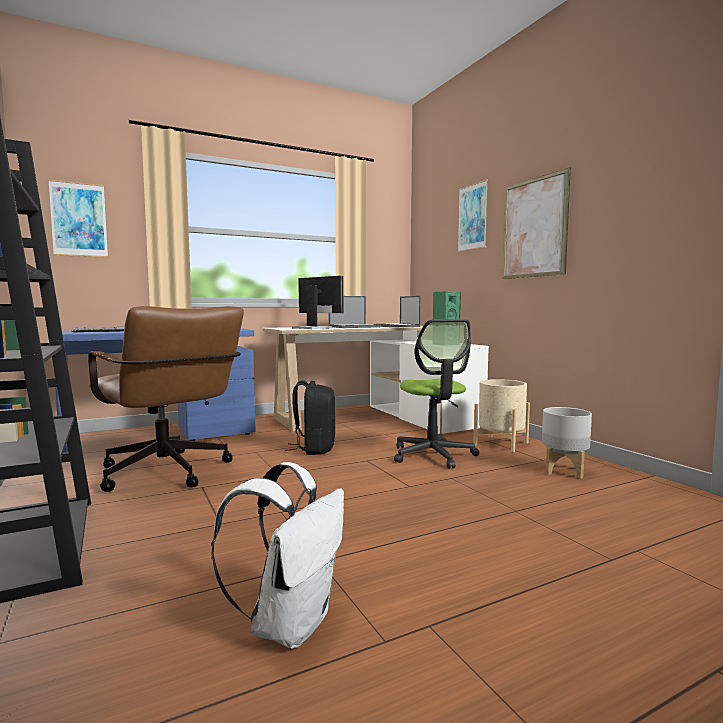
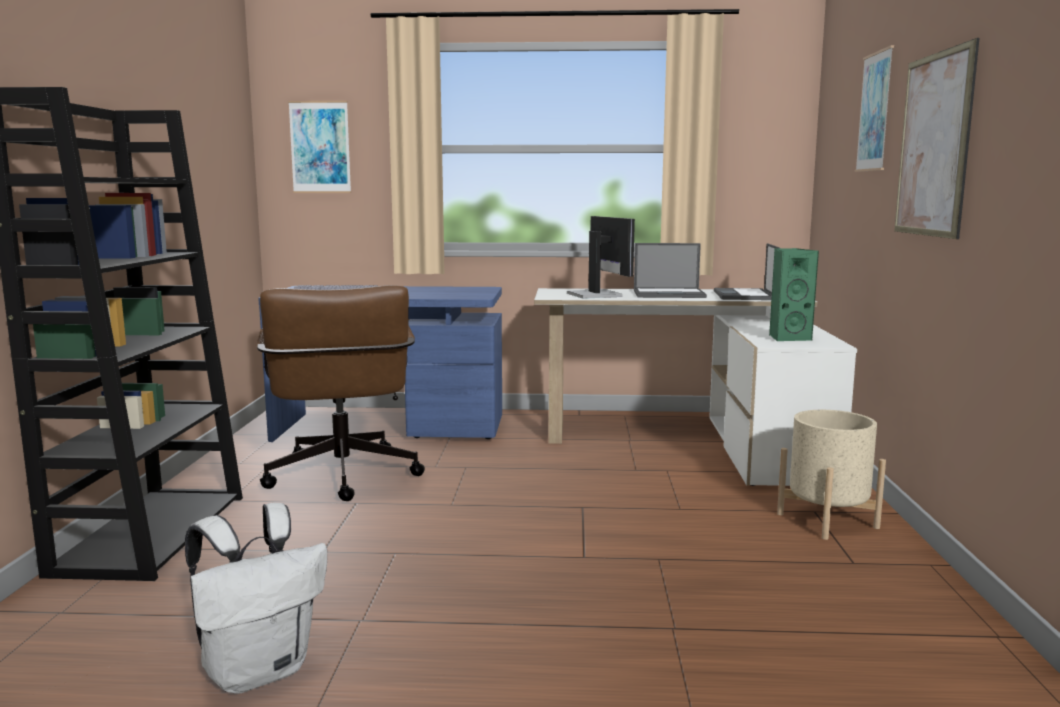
camera: 30 degrees right, 5 degrees up
(314, 449) = (539, 476): black backpack -> none
(433, 455) = (686, 518): office chair -> none
(564, 471) = (858, 590): grey planter -> none

